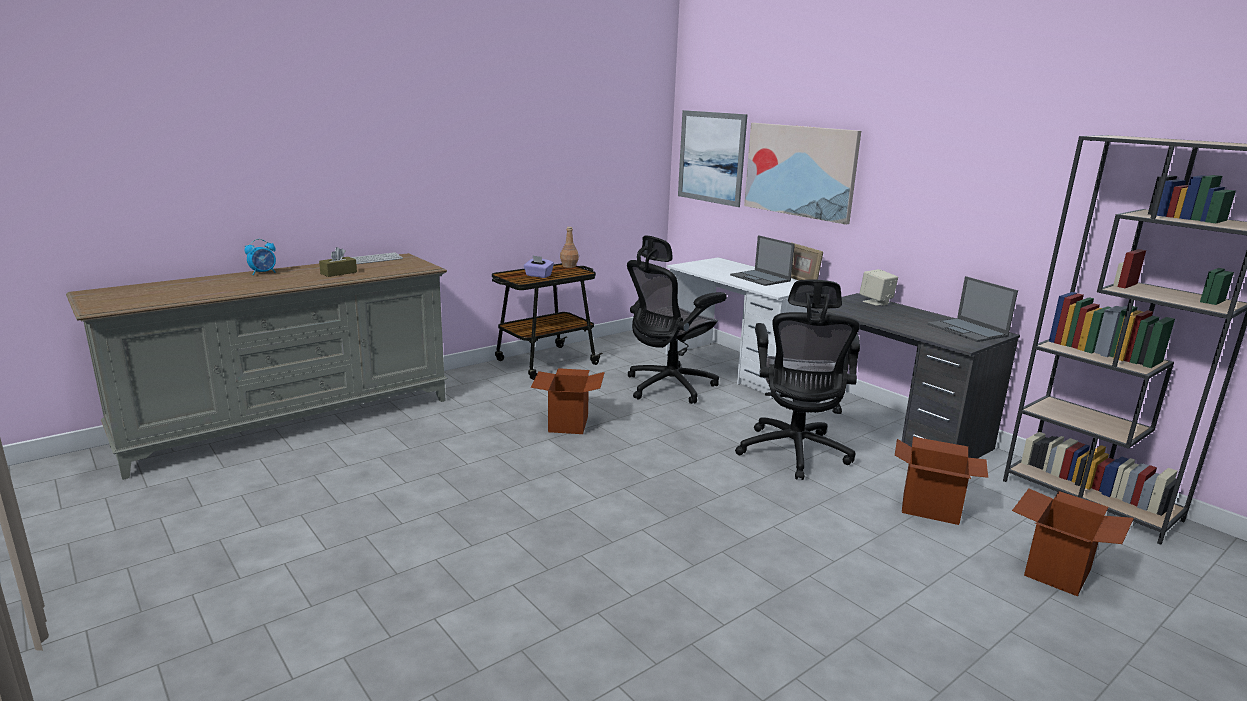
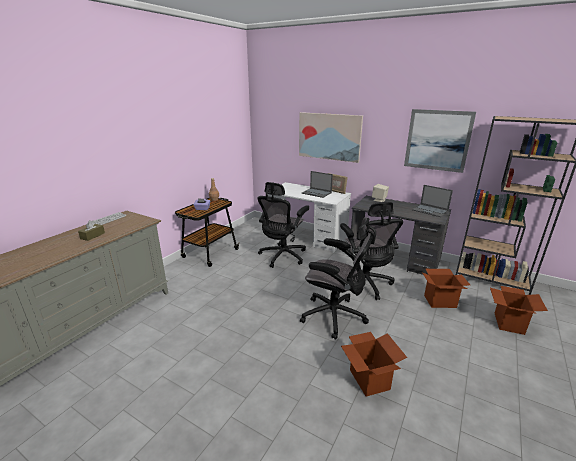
camera: 20 degrees left, 5 degrees up
(263, 273) = (37, 246): alarm clock -> none
(568, 423) = (246, 292): cardboard box -> cardboard box (369, 379)
(695, 484) = (334, 316): none -> office chair
(711, 157) = (275, 131): picture -> picture (437, 140)

